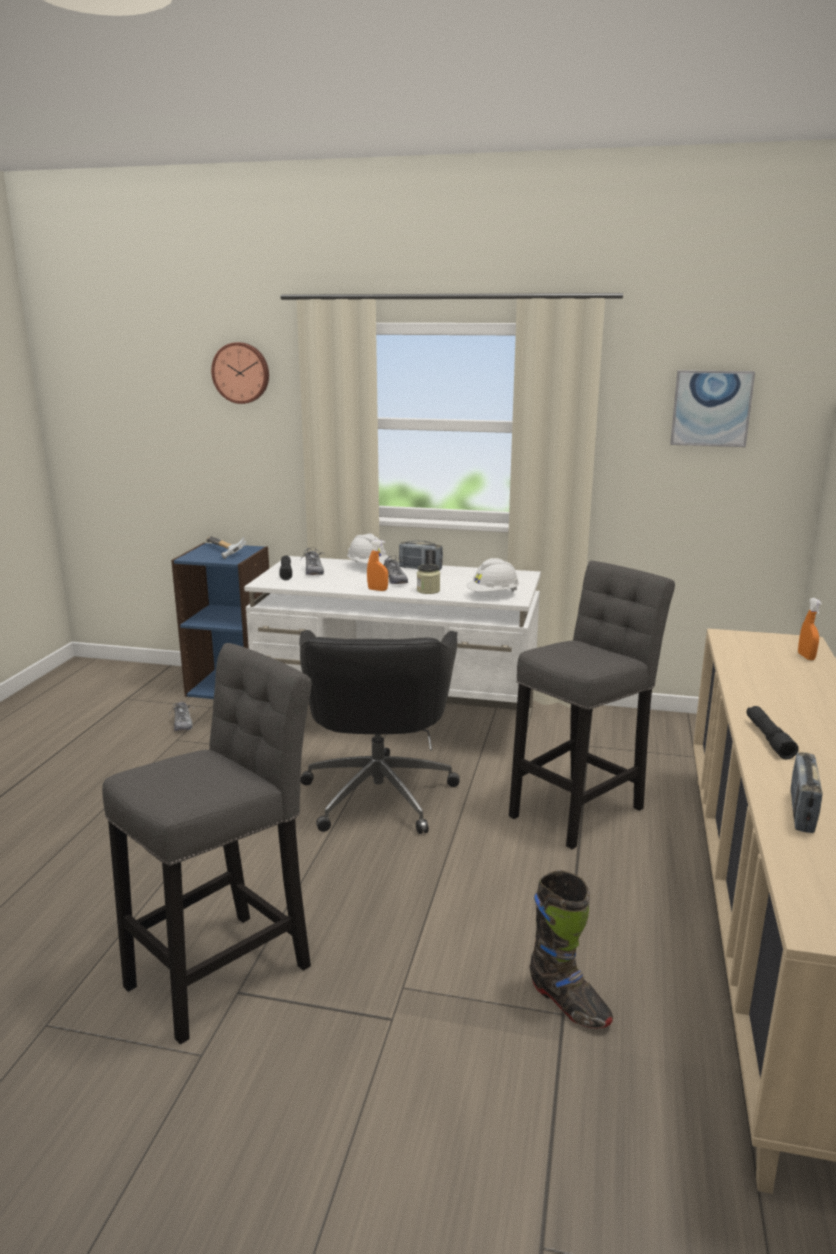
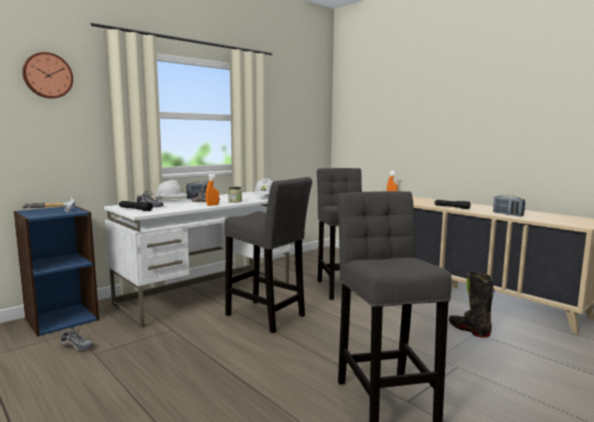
camera: 55 degrees left, 10 degrees down
(379, 792) = (267, 317): black office chair -> grey stool
(568, 1003) = (469, 330): black boot -> black boot turned 120 degrees counterclockwise
(711, 408) = (298, 109): picture -> none

